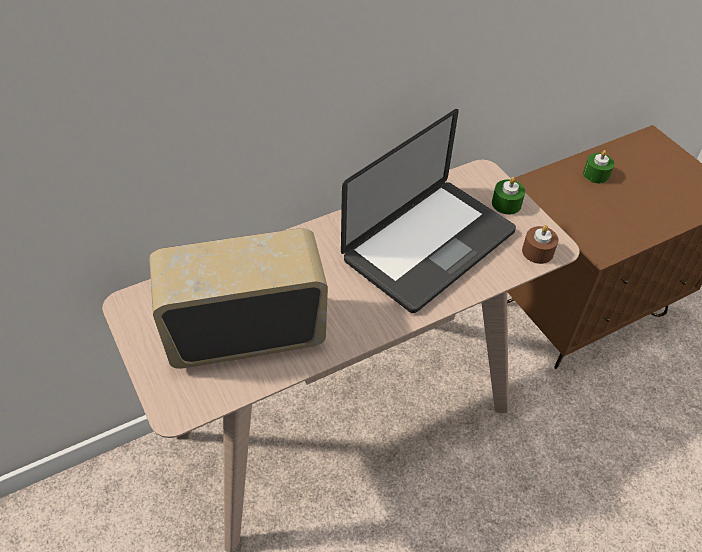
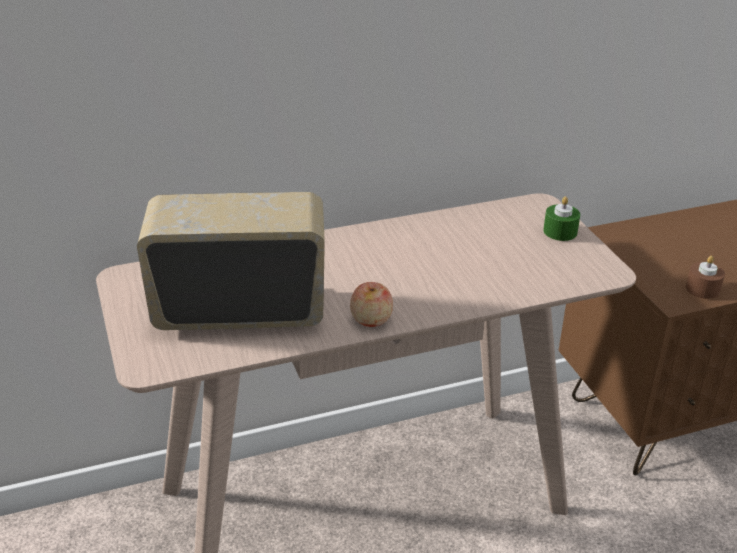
camera: 10 degrees right, 15 degrees down
(364, 326) = (371, 318): none -> apple
(429, 246) = (462, 259): laptop -> none
(537, 252) = (586, 274): brown candle -> brown candle (702, 289)
(596, 174) = (682, 232): green candle -> none

